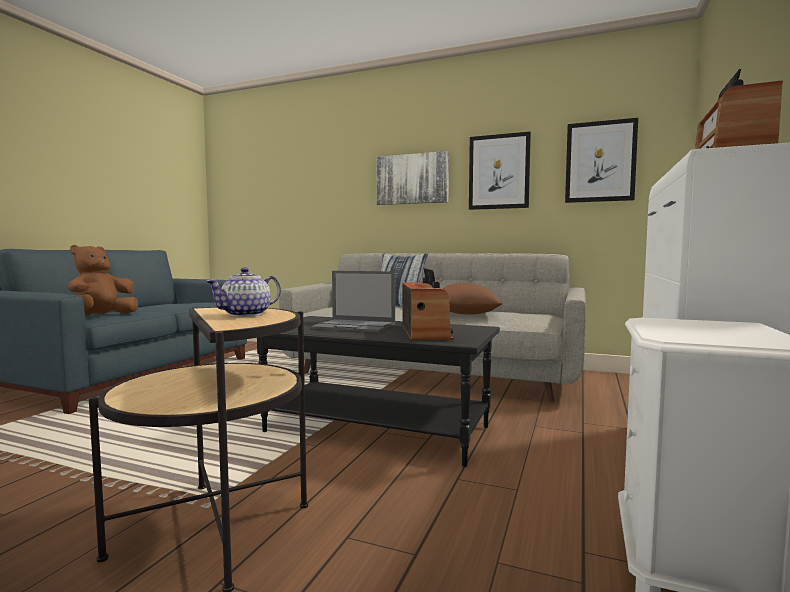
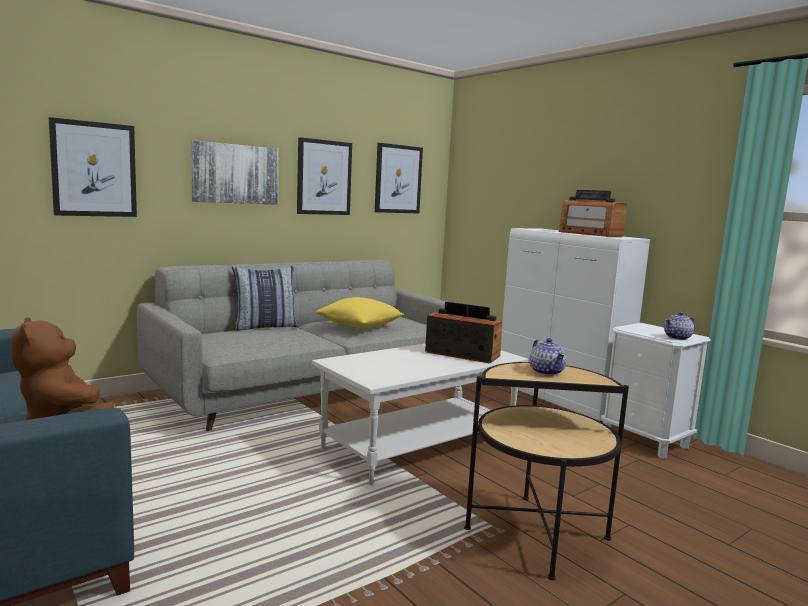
camera: 60 degrees left, 5 degrees up
(318, 188) = (94, 169): none -> picture
(355, 326) = (407, 361): laptop -> none
(378, 429) = (419, 445): black coffee table -> white coffee table
(464, 314) = (360, 326): brown pillow -> yellow pillow
(702, 338) = (678, 337): none -> teapot

